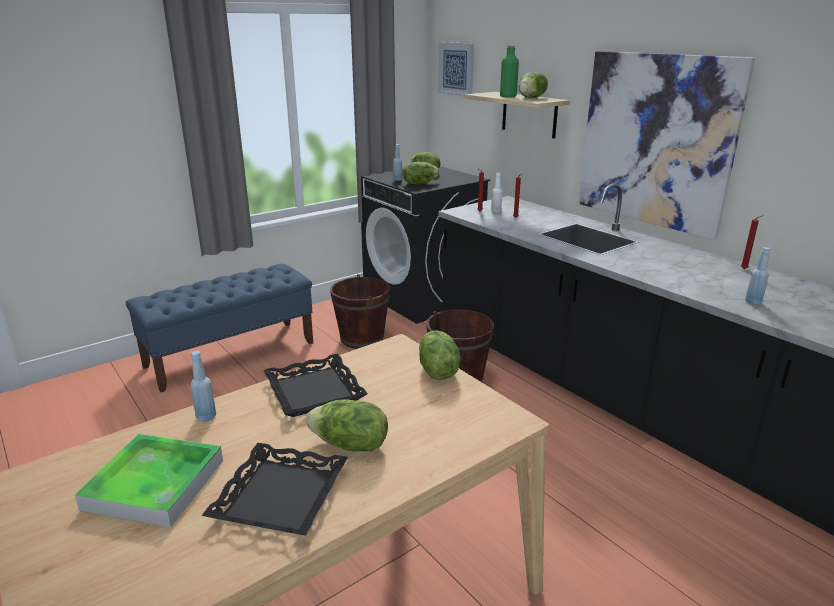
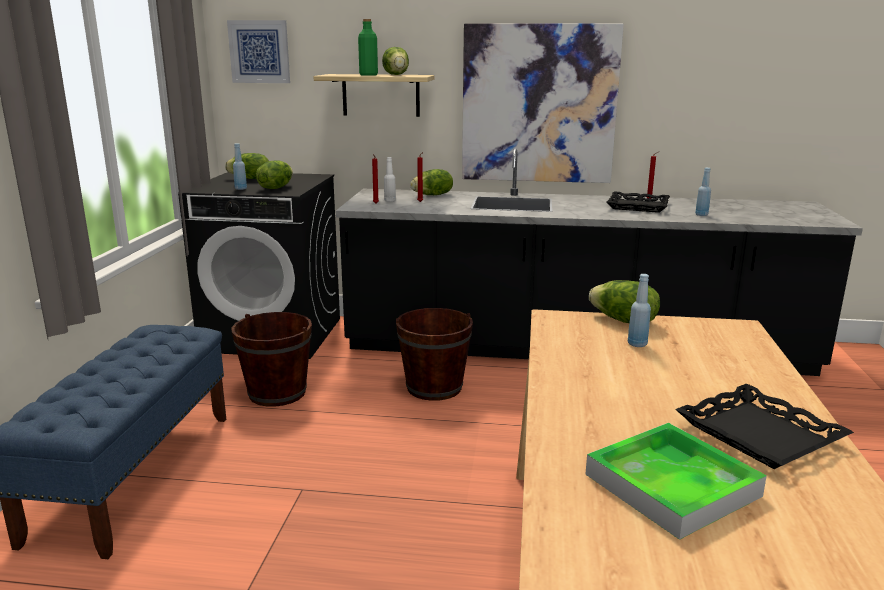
camera: 45 degrees left, 5 degrees down
(206, 417) = (564, 426): blue bottle -> blue bottle (637, 344)
(313, 391) = (587, 370): black tray -> black tray (637, 206)
(350, 445) = (706, 385): lettuce -> lettuce (433, 195)

